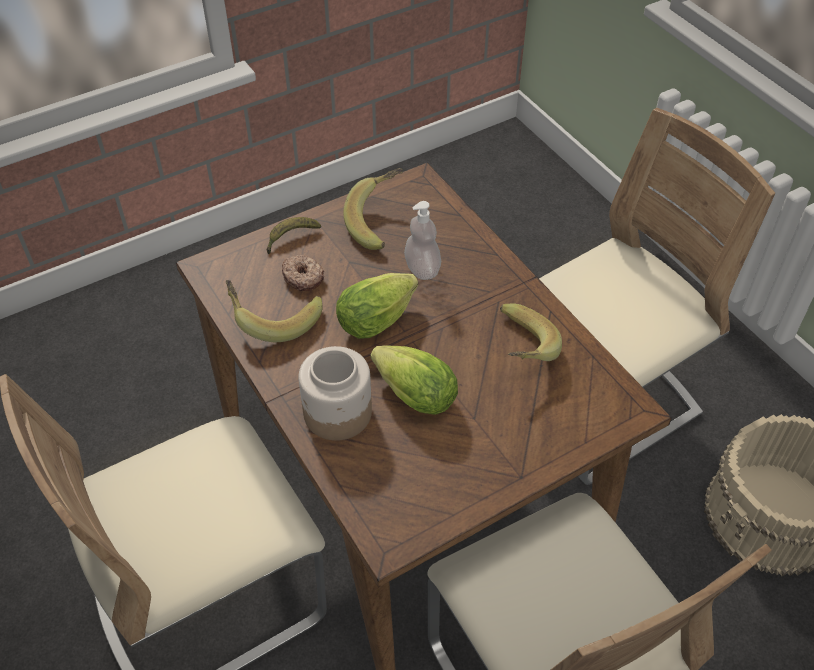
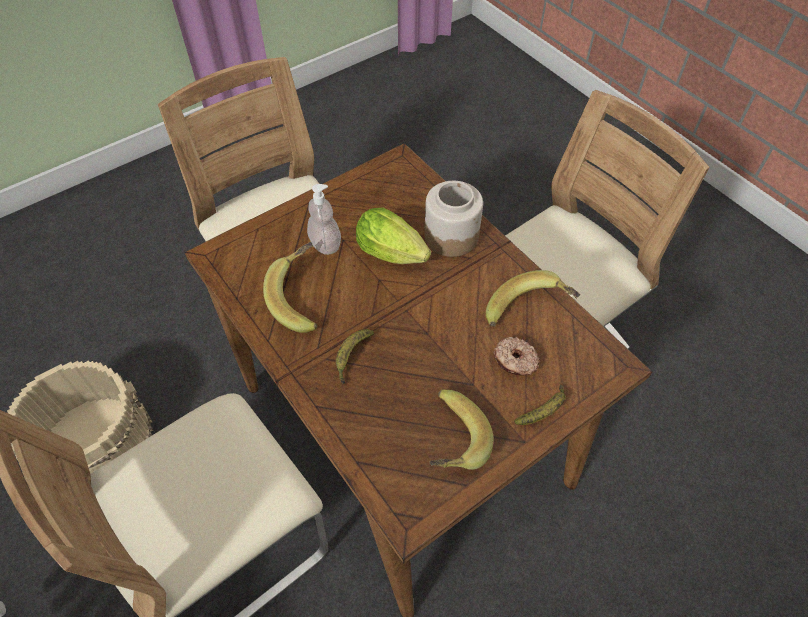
camera: 175 degrees right, 5 degrees up
(380, 318) = (430, 321): lettuce -> none
(422, 269) = (395, 380): soap dispenser -> soap dispenser (325, 244)
(463, 290) = (352, 357): none -> banana

